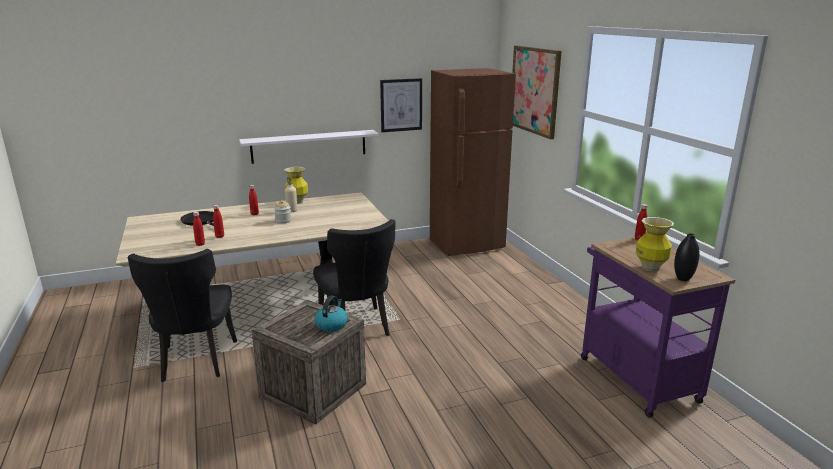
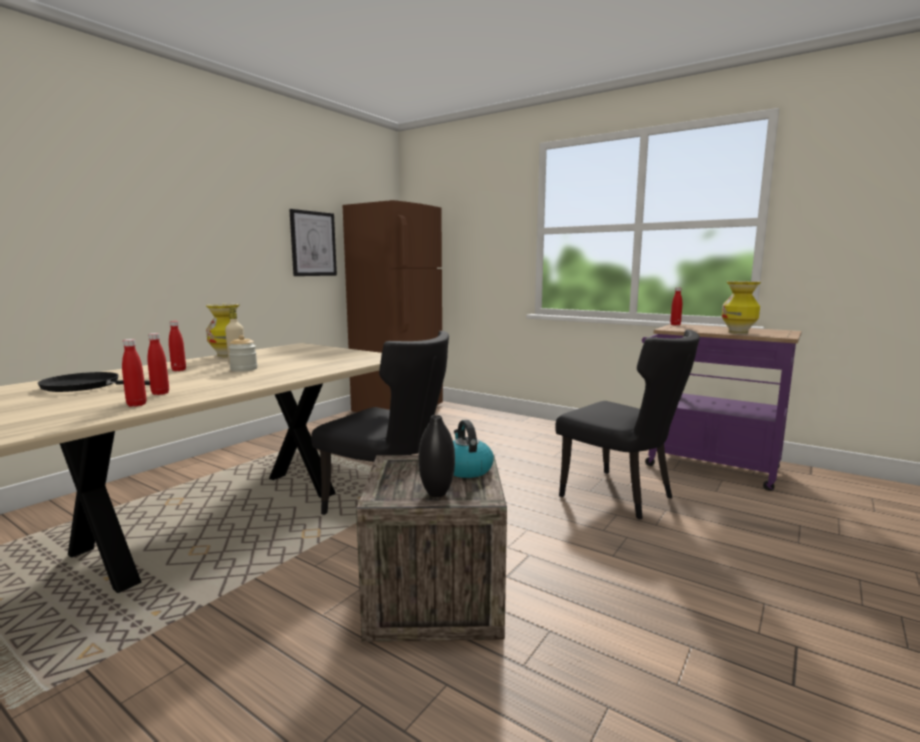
camera: 35 degrees left, 10 degrees down
(195, 362) = (167, 640): black chair -> black chair (621, 496)
(309, 146) = (205, 291): white shelf -> none
(535, 90) = (463, 224): picture -> none
(683, 279) = (777, 334): black vase -> black vase (437, 493)

